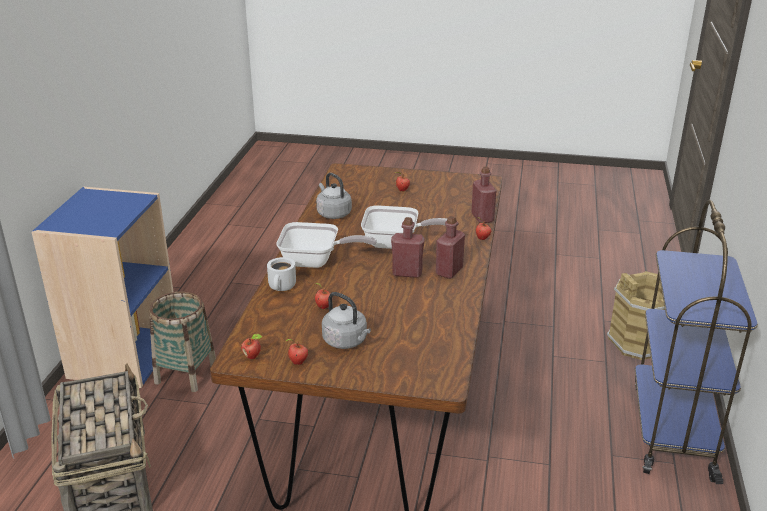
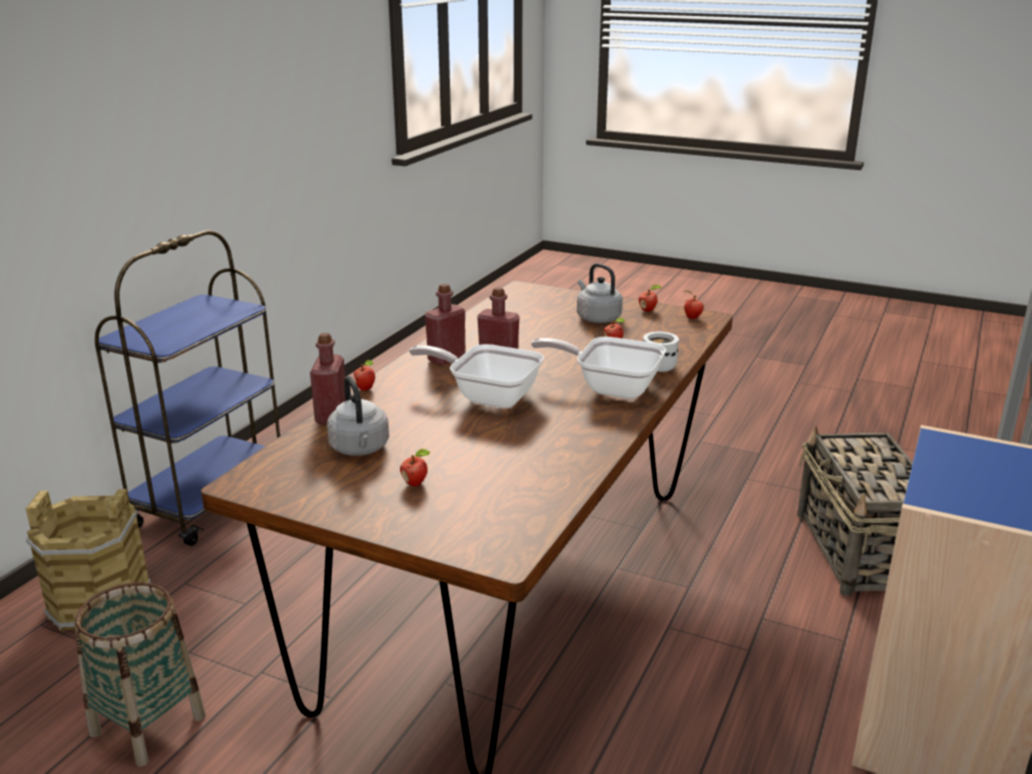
camera: 165 degrees left, 5 degrees down
(186, 374) = (810, 671): basket -> basket (147, 725)
(333, 213) = (563, 453): grey kettle -> grey kettle (360, 449)

